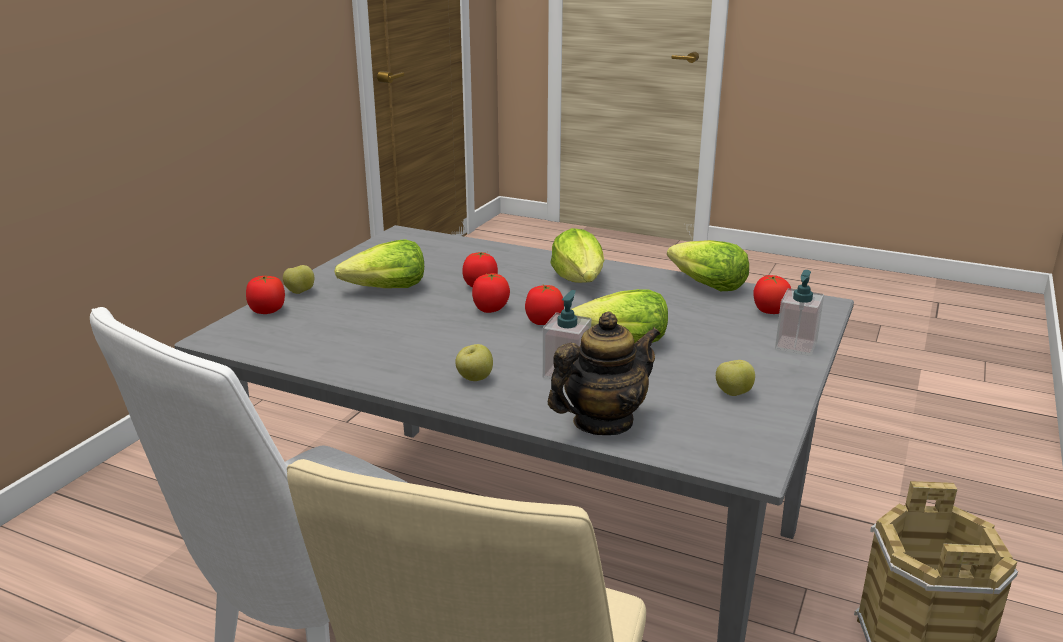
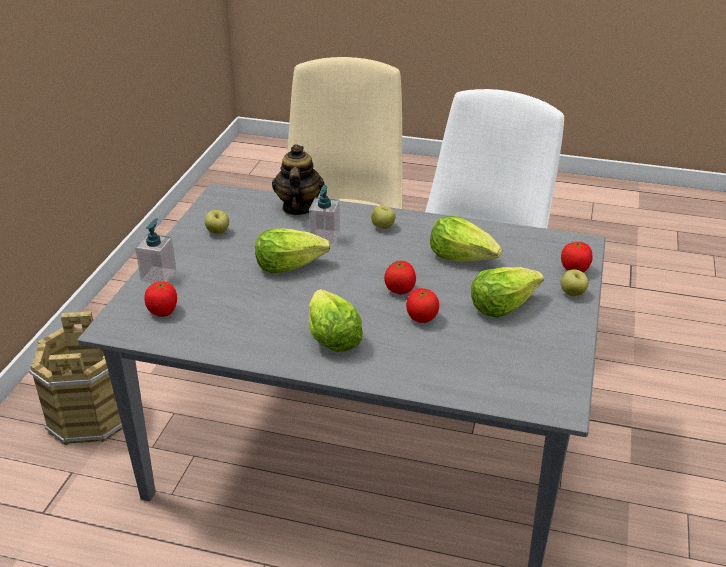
camera: 170 degrees right, 10 degrees up
(543, 322) = (352, 280): tomato -> none
(602, 422) = (298, 207): teapot -> teapot turned 135 degrees clockwise
(706, 285) = (210, 342): lettuce -> lettuce (462, 257)

